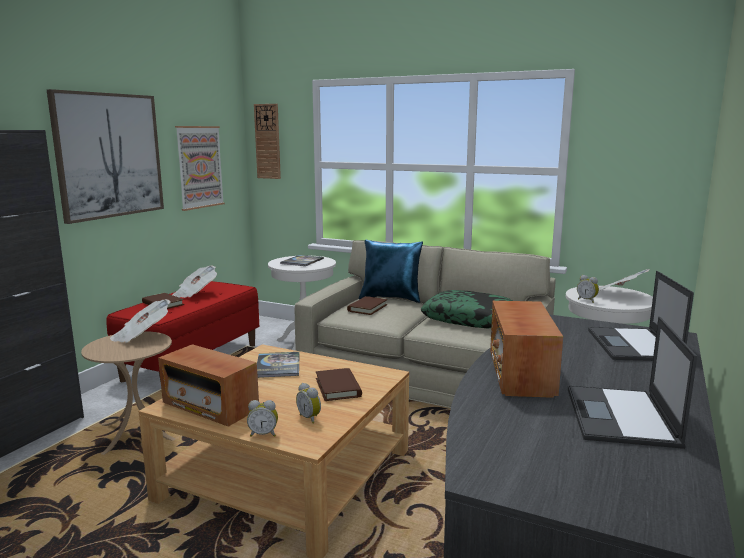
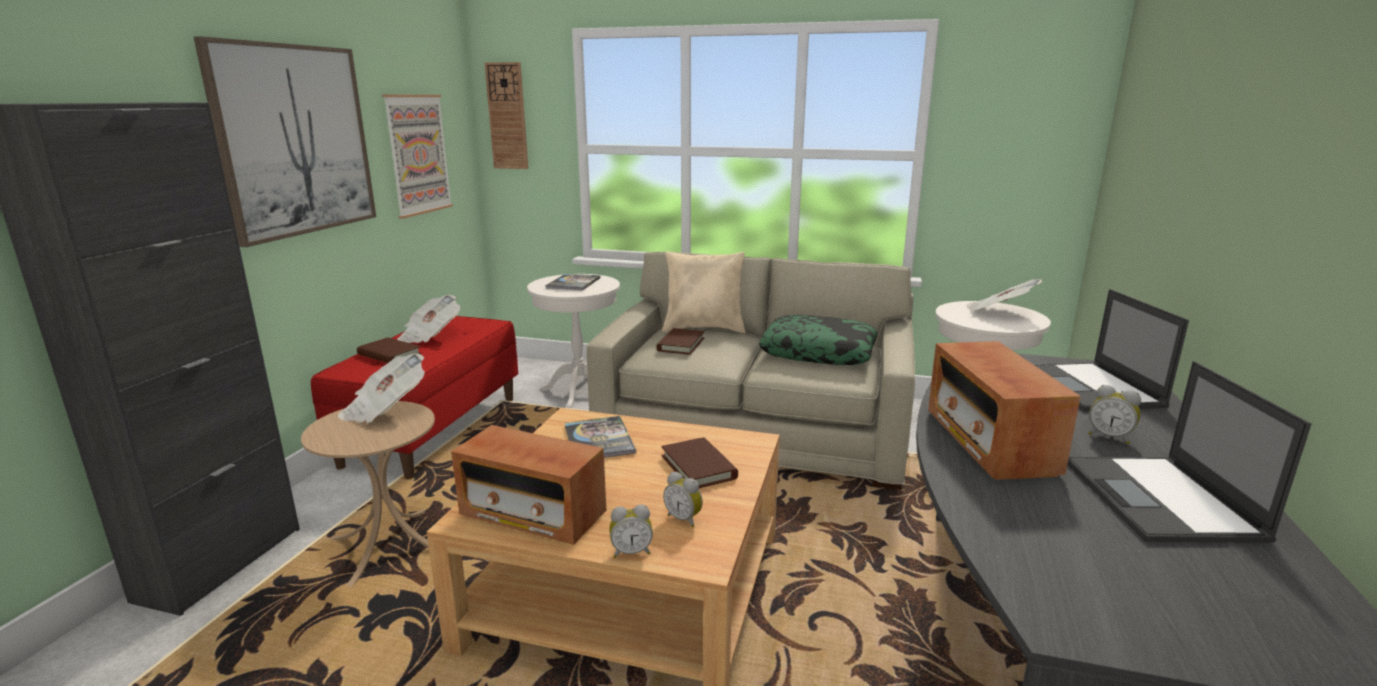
camera: 10 degrees left, 5 degrees up
(391, 298) = (704, 328): blue pillow -> beige pillow
(587, 300) = (969, 322): alarm clock -> alarm clock (1109, 437)

